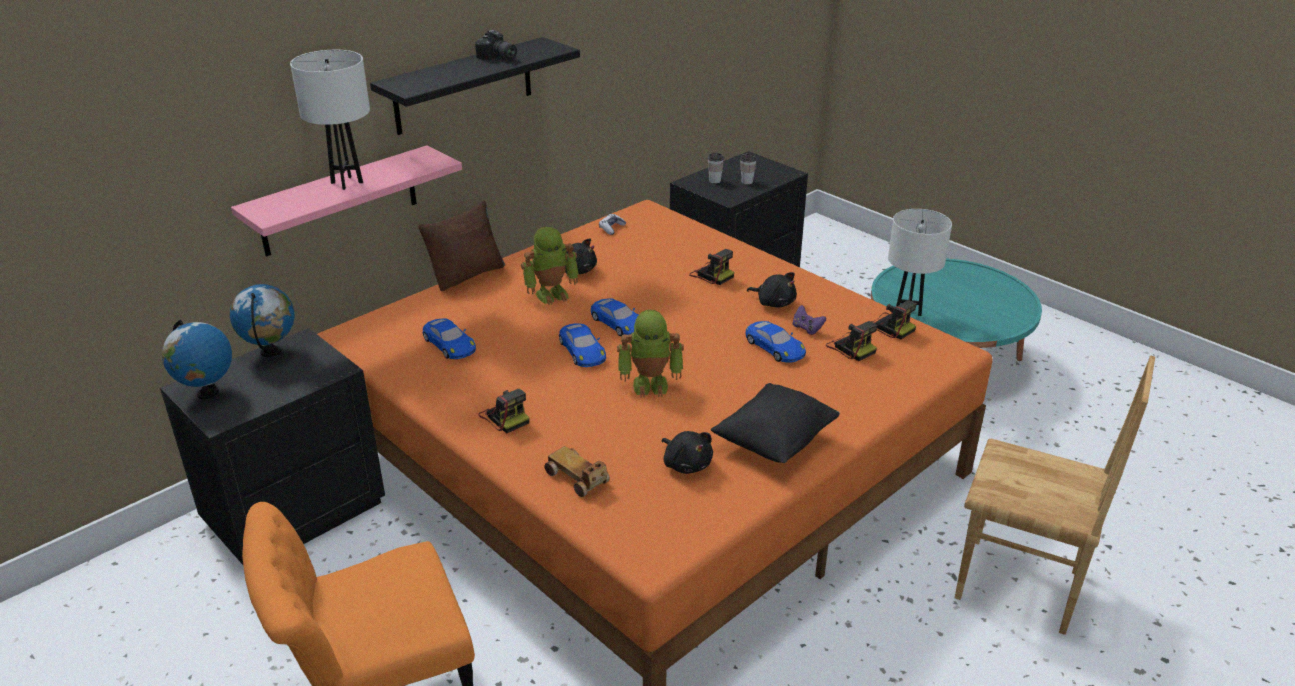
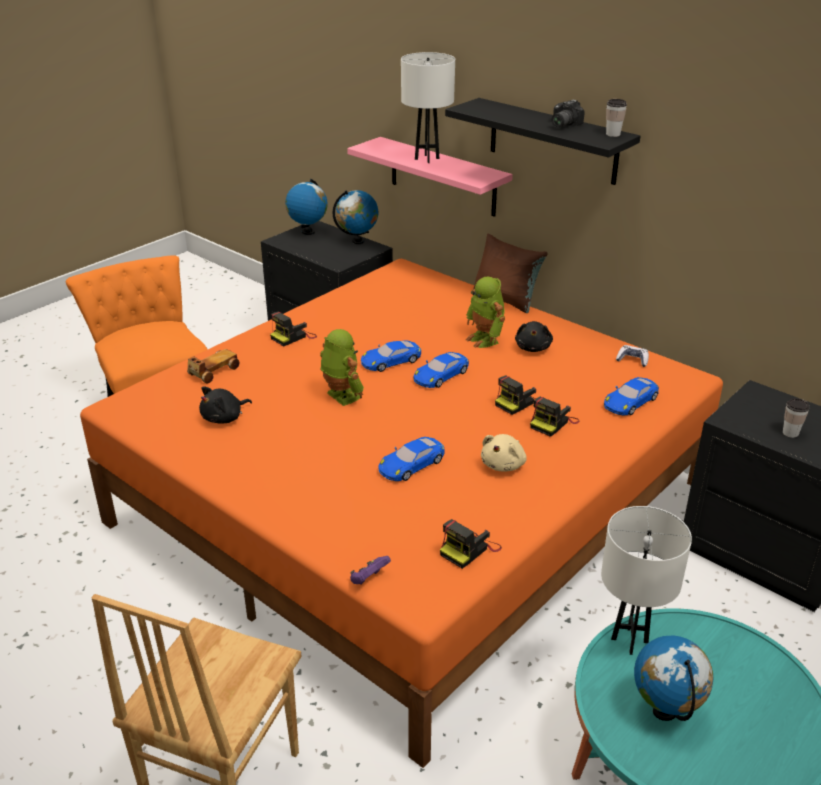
camera: 85 degrees right, 0 degrees up
(449, 344) = (393, 305): blue toy car -> blue toy car (630, 401)
(651, 384) = (341, 396): toy robot -> toy robot turned 150 degrees clockwise
(715, 181) = (775, 409): cup -> cup (613, 134)
(774, 302) = (504, 464): black plush toy -> beige plush toy
(774, 442) = (250, 463): black pillow -> none
(807, 328) = (453, 486): purple game controller -> purple game controller (369, 579)
(850, 347) = (418, 516): camera -> camera (519, 403)
(967, 312) = (665, 712): none -> globe

